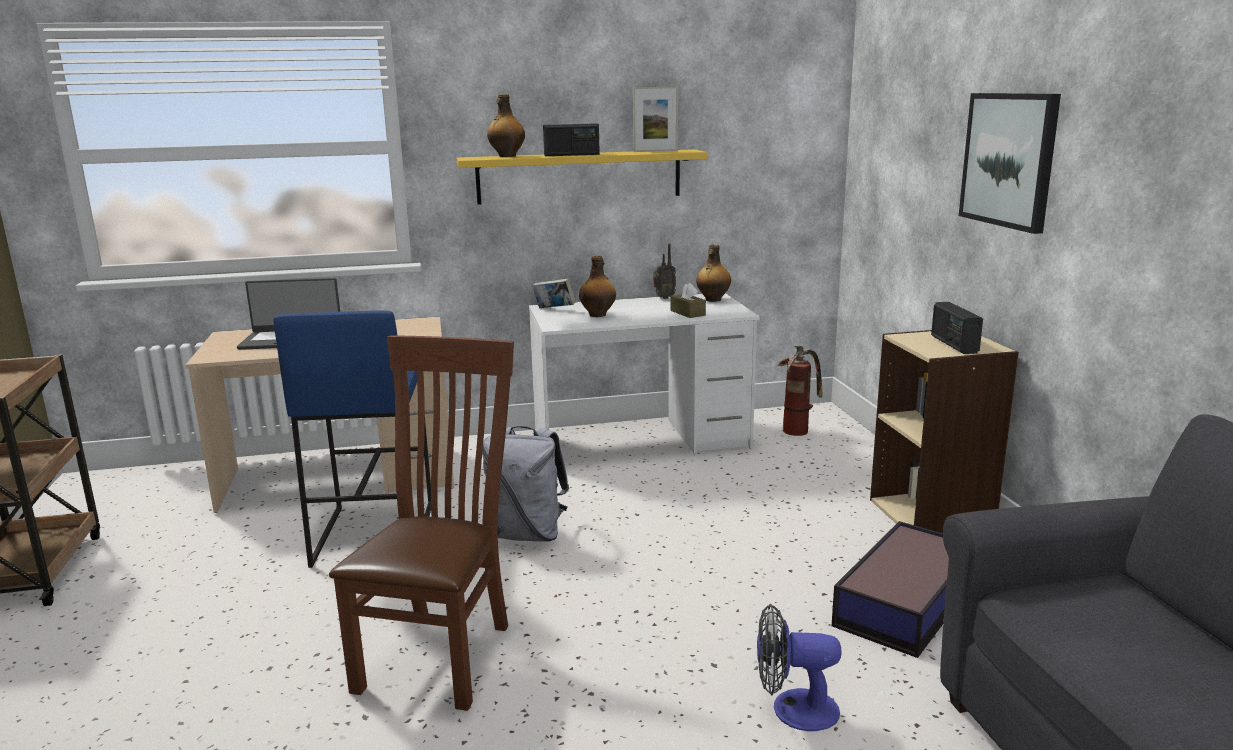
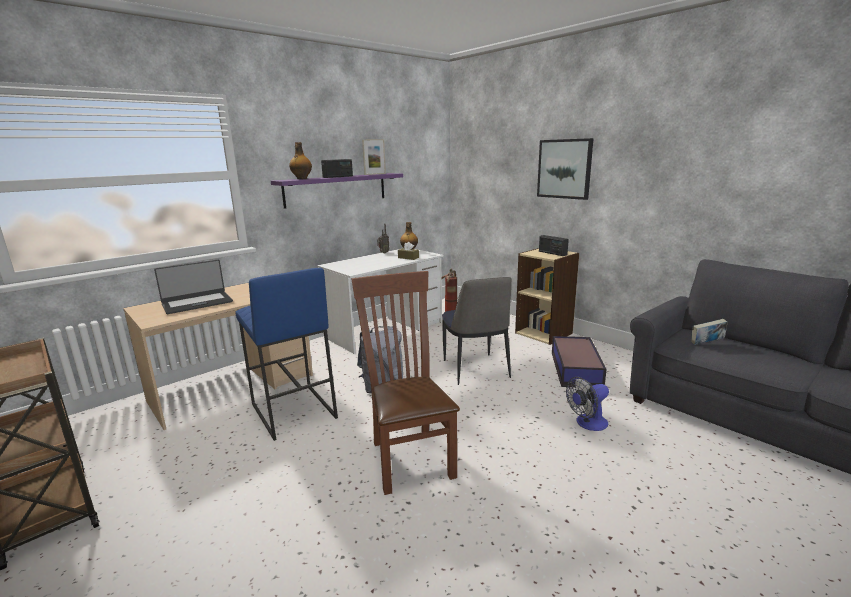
camera: 30 degrees left, 0 degrees up
(554, 309) = (336, 265): book -> book (706, 343)
(579, 176) = (336, 189): yellow shelf -> purple shelf
(598, 315) = (365, 264): bottle -> none
(709, 549) = (476, 370): none -> chair

